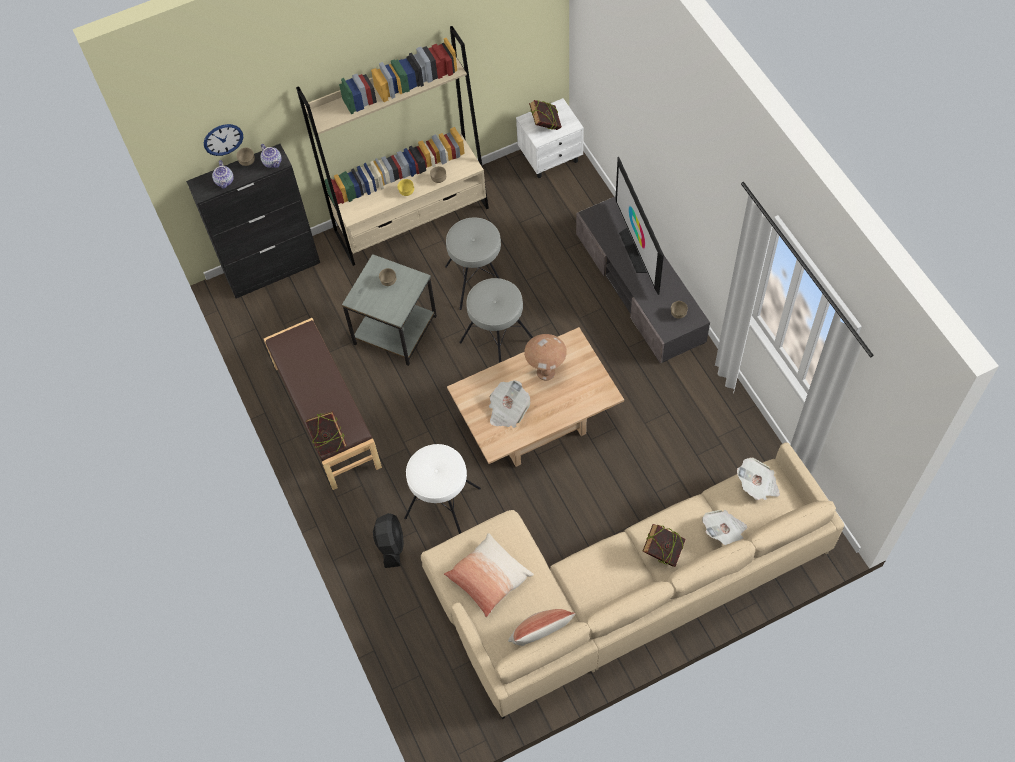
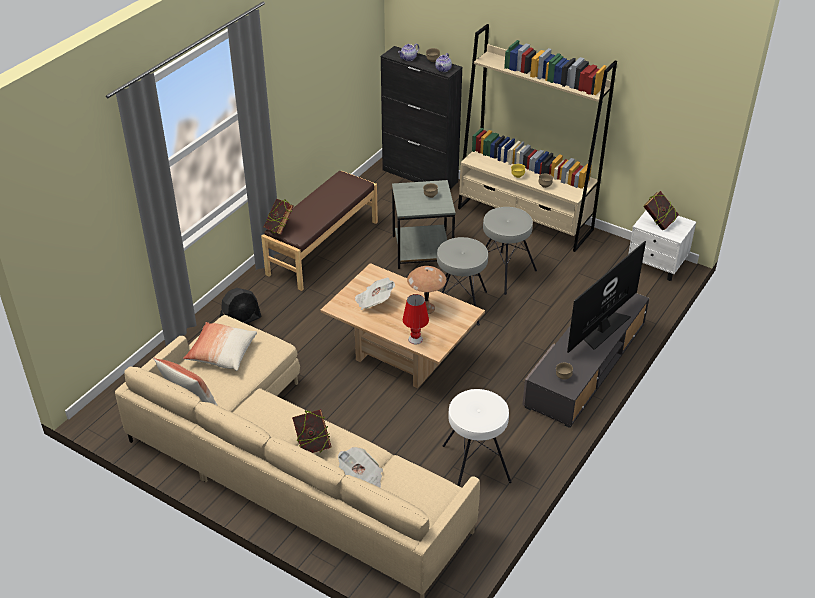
camera: 55 degrees right, 20 degrees down
(223, 139) = (429, 32): wall clock -> none
(442, 503) = (294, 334): white stool -> white stool (475, 464)
(583, 402) = (415, 339): none -> red table lamp
(757, 485) = (425, 483): newspaper -> none

